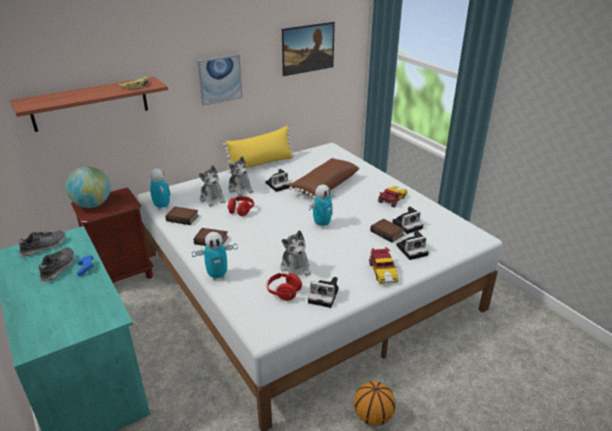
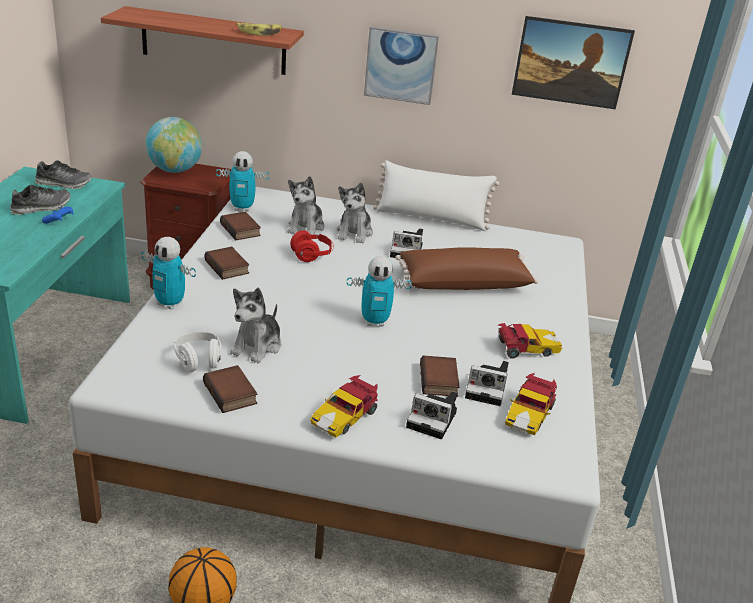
camera: 40 degrees right, 0 degrees up
(162, 207) = (242, 208): toy robot -> toy robot turned 75 degrees clockwise
(261, 164) = (431, 218): yellow pillow -> white pillow
(283, 292) = (199, 361): red headphones -> white headphones
(324, 296) = (232, 394): camera -> book
(435, 225) = (529, 414): none -> toy car

